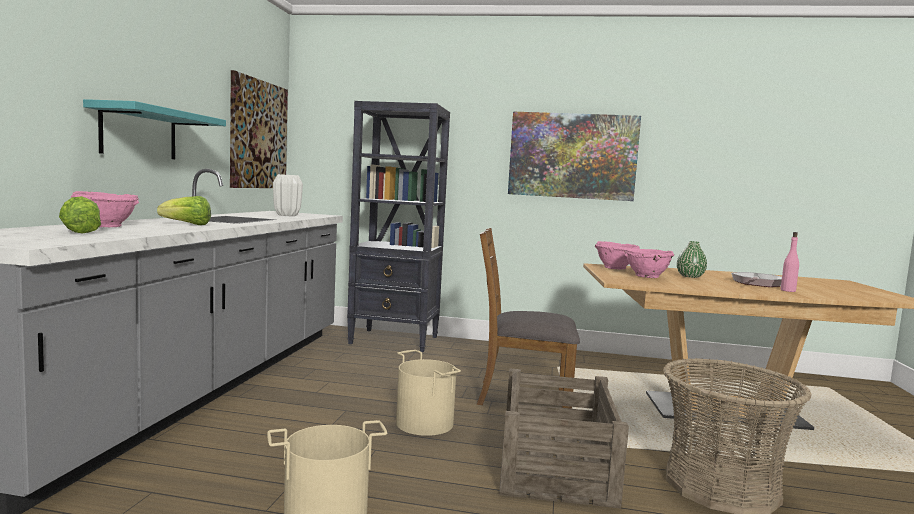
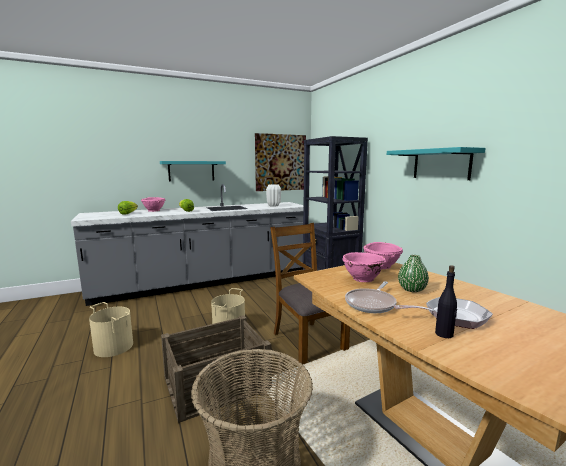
camera: 55 degrees right, 5 degrees up
(572, 156) = (441, 164): picture -> turquoise shelf
(714, 286) = (371, 303): none -> frying pan
(788, 290) = (444, 334): pink bottle -> black bottle

